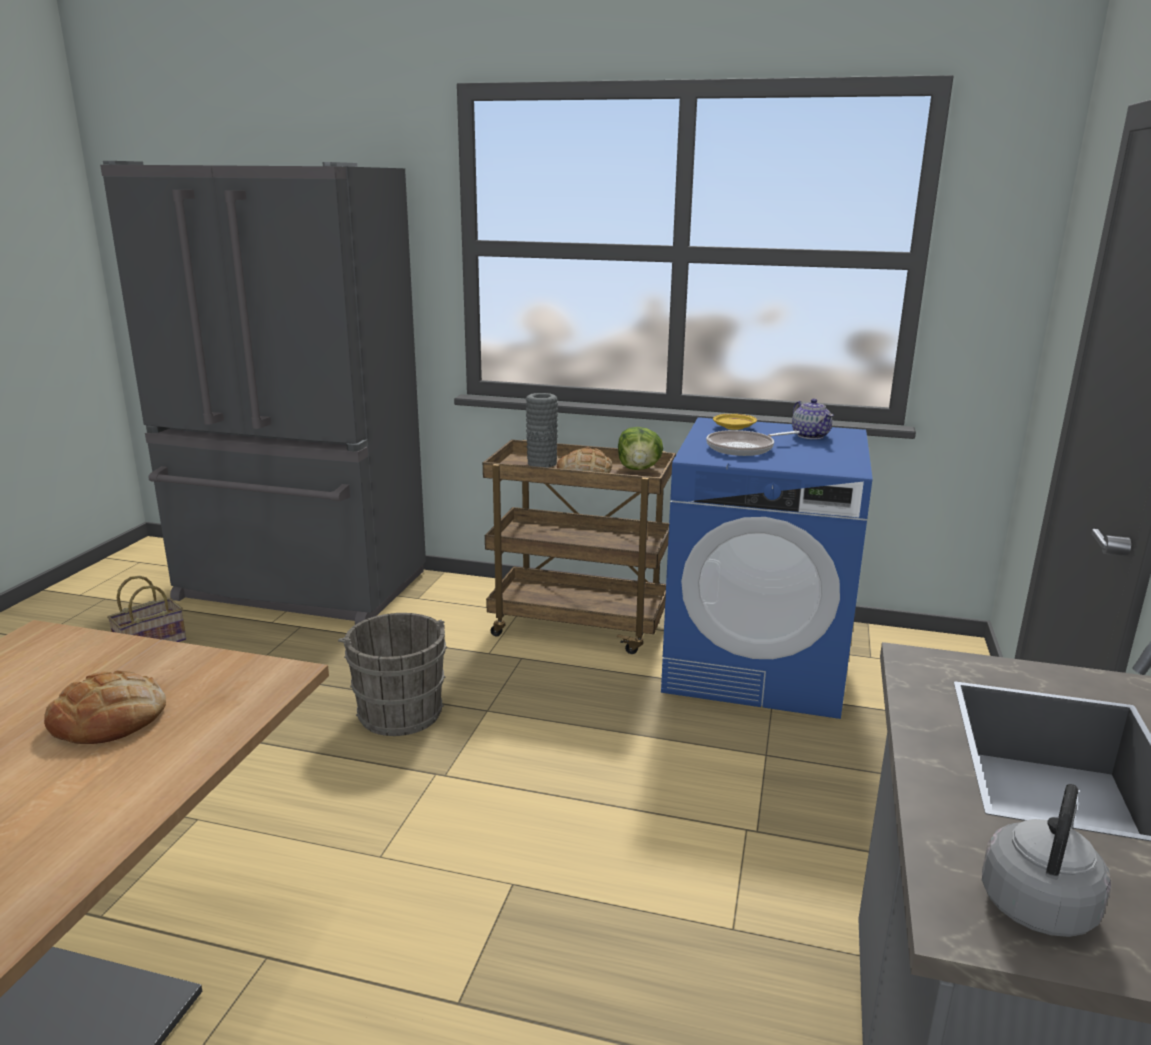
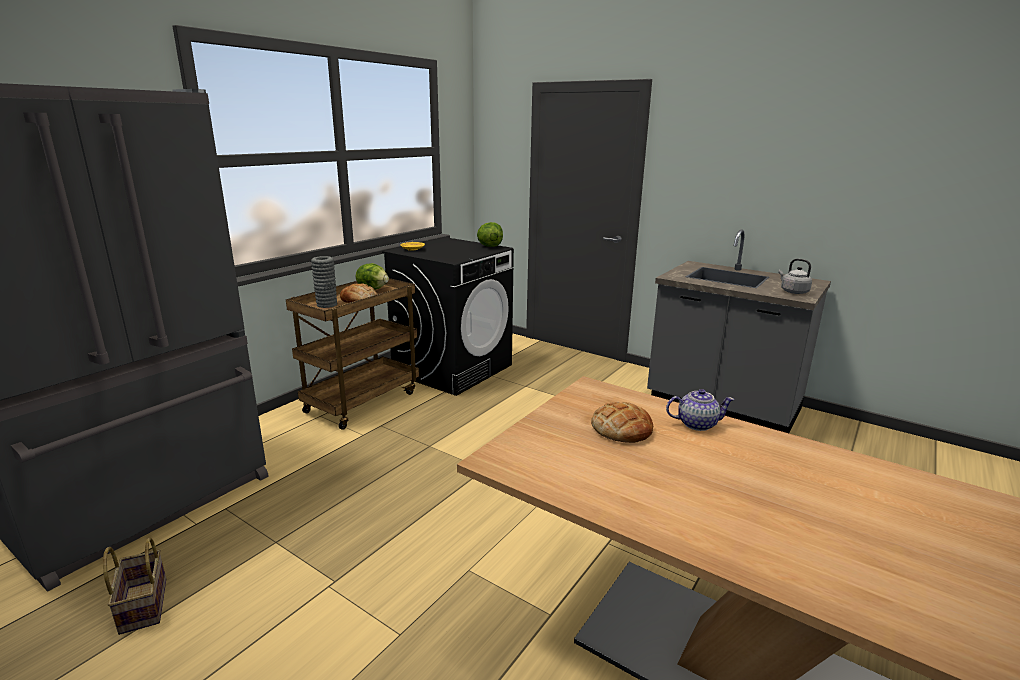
camera: 70 degrees left, 0 degrees up
(399, 710) = (402, 476): grey bucket -> none
(744, 448) = (449, 253): frying pan -> none
(756, 665) = (453, 369): blue washing machine -> black washing machine
(810, 435) = (443, 243): teapot -> teapot (696, 424)
(848, 462) = (489, 246): none -> lettuce

